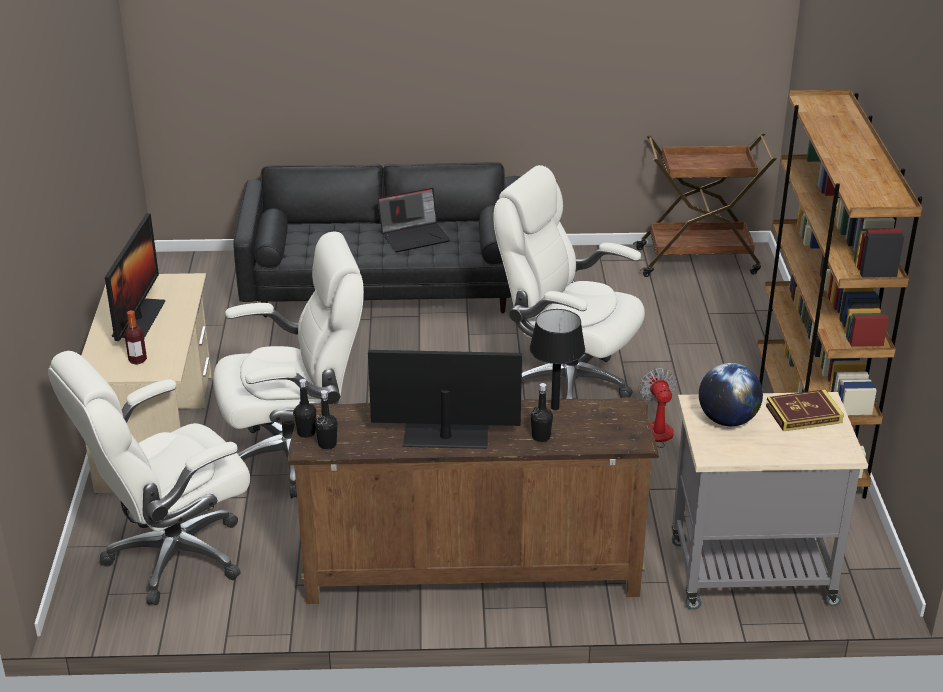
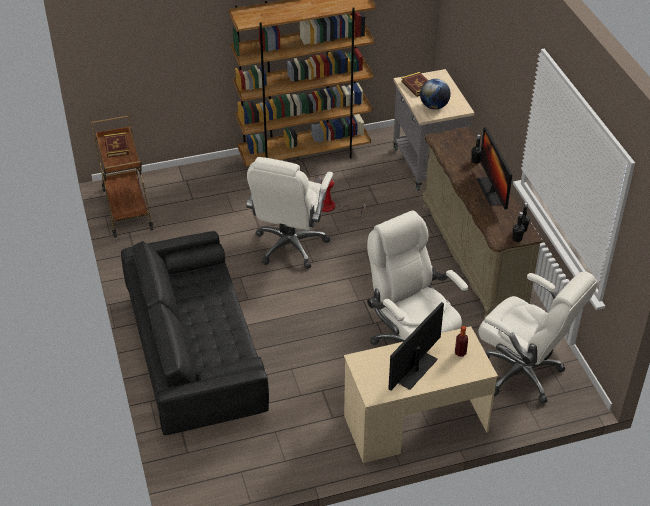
camera: 105 degrees left, 10 degrees up
(139, 318) = (414, 369): monitor -> monitor turned 45 degrees counterclockwise
(415, 236) = (198, 303): laptop -> none
(555, 408) = (449, 160): black table lamp -> none
(718, 164) = (116, 147): none -> book

